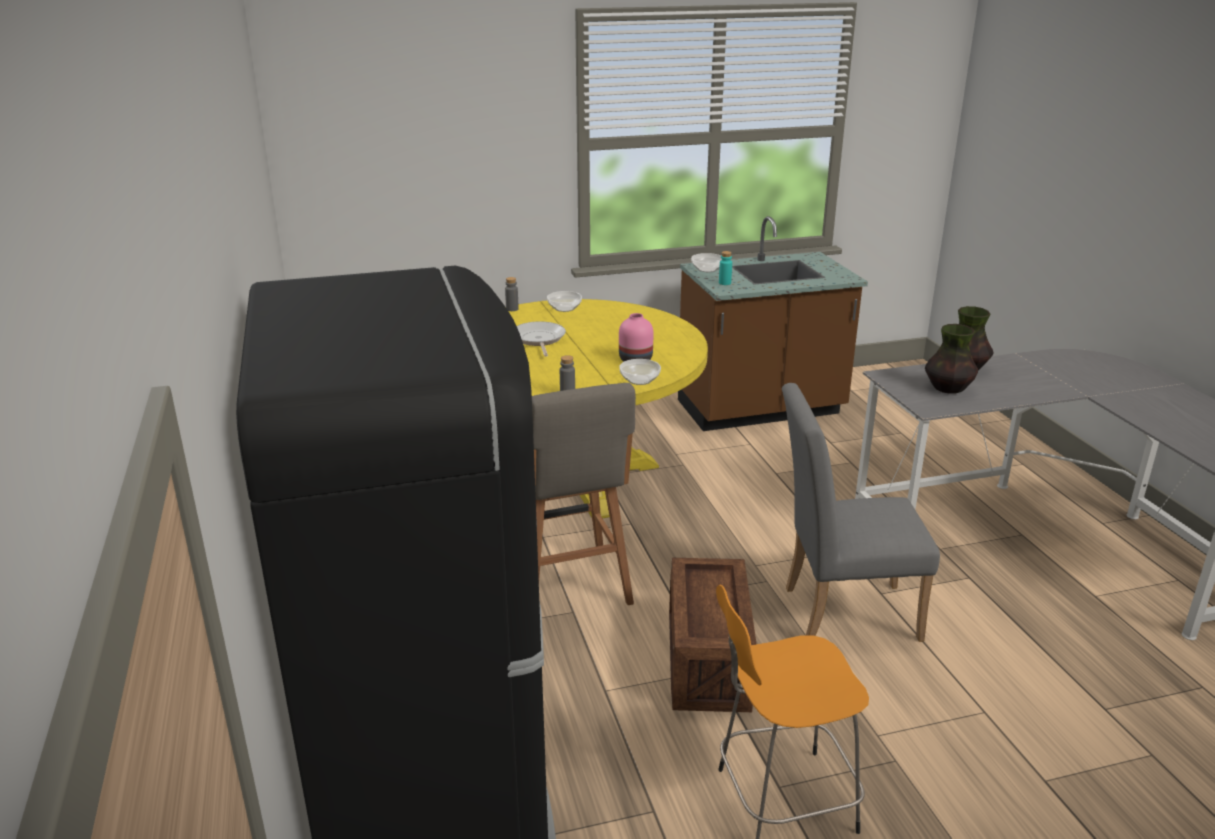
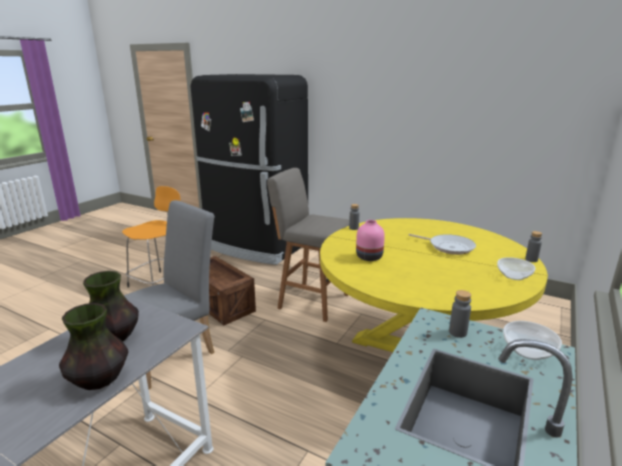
camera: 135 degrees right, 5 degrees down
(639, 380) = (338, 246): bowl -> none
(724, 283) = (457, 332): turquoise bottle -> grey bottle

